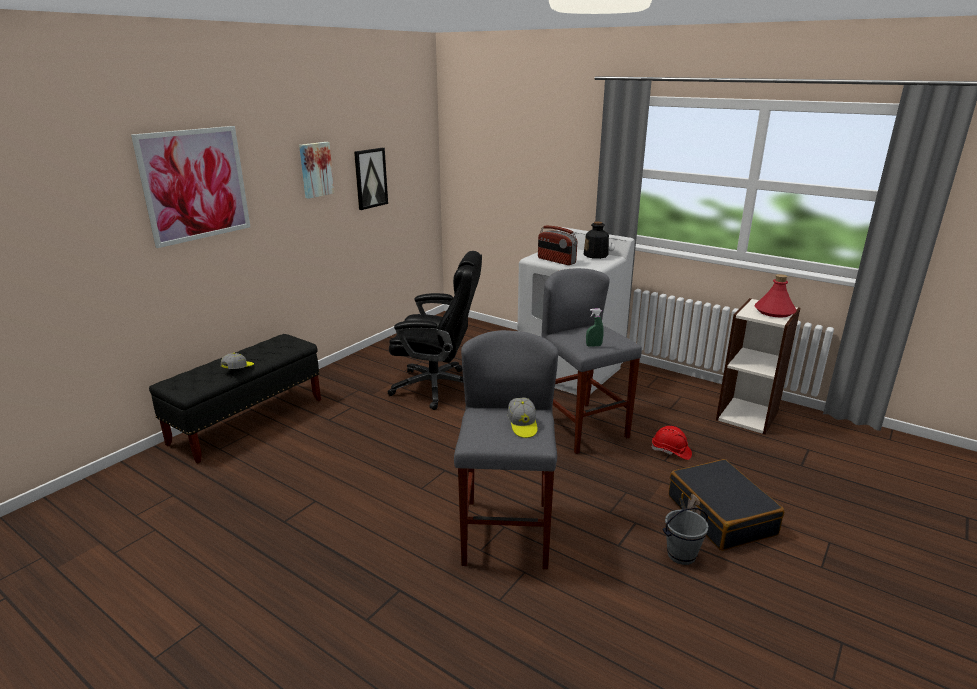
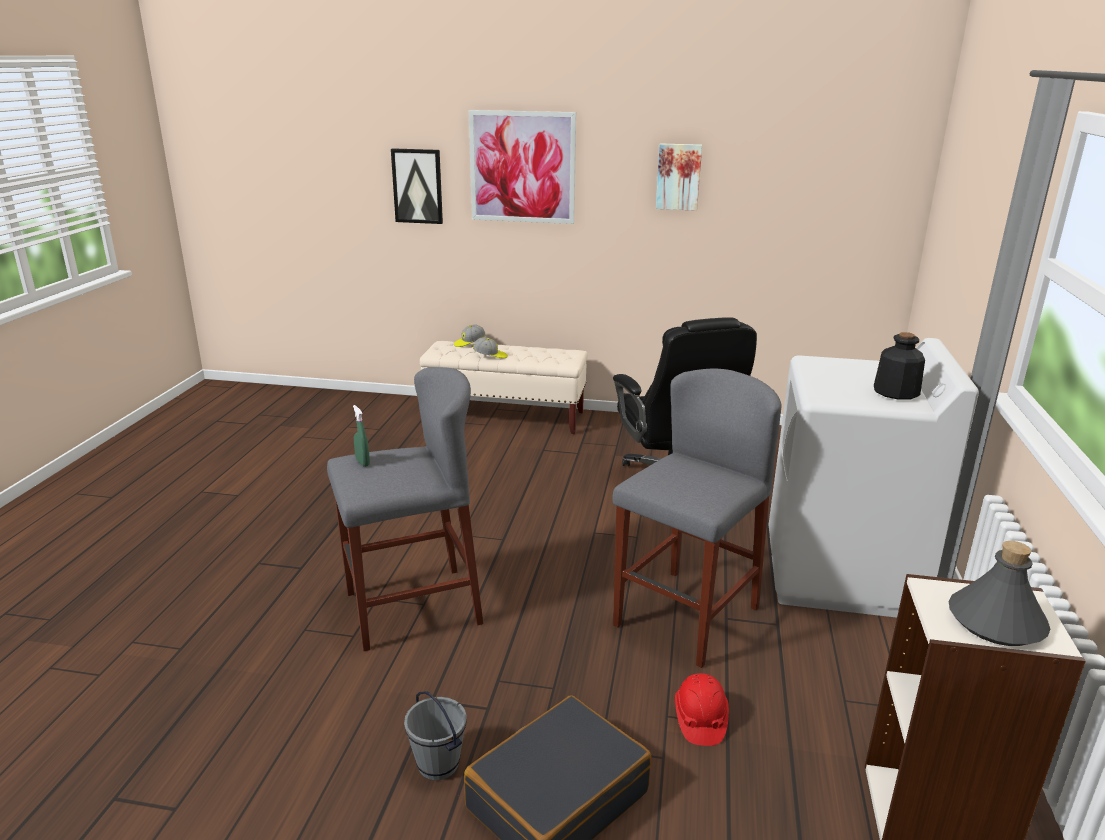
camera: 65 degrees right, 0 degrees up
(248, 421) = (506, 417): black bench -> beige bench
(370, 178) = (770, 203): picture -> picture (417, 186)
(522, 425) = (390, 475): cap -> cap (469, 343)
(556, 261) = (823, 373): radio -> none
(593, 345) = (656, 483): green spray bottle -> green spray bottle (362, 462)
(774, 312) = (995, 622): red bottle -> grey bottle

